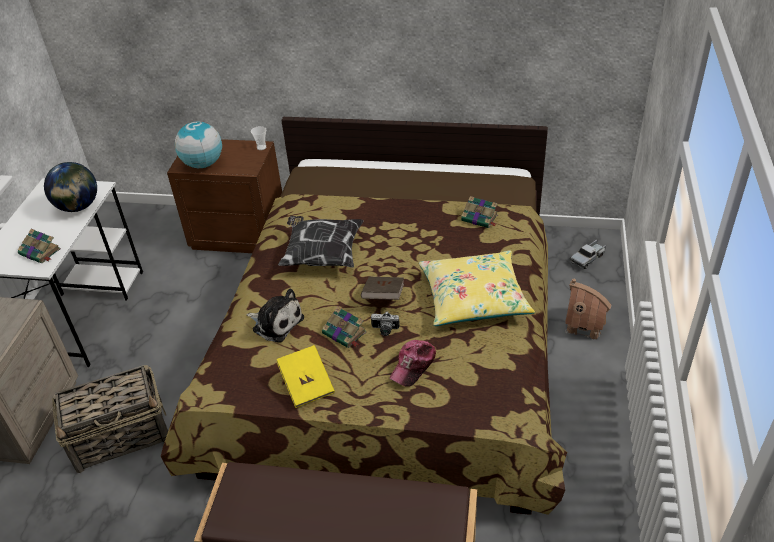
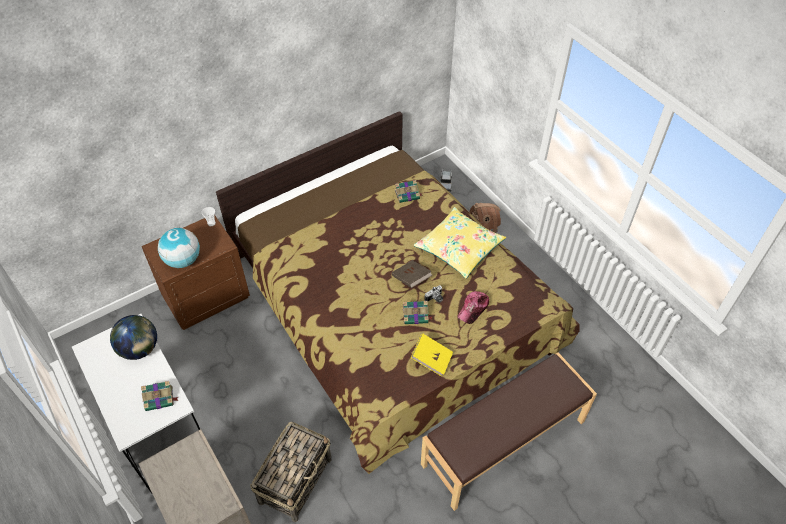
camera: 45 degrees left, 10 degrees up
(276, 323) = (368, 336): plush toy -> none
(322, 254) = (342, 275): pillow -> none
(413, 366) = (473, 309): cap -> cap turned 45 degrees clockwise

